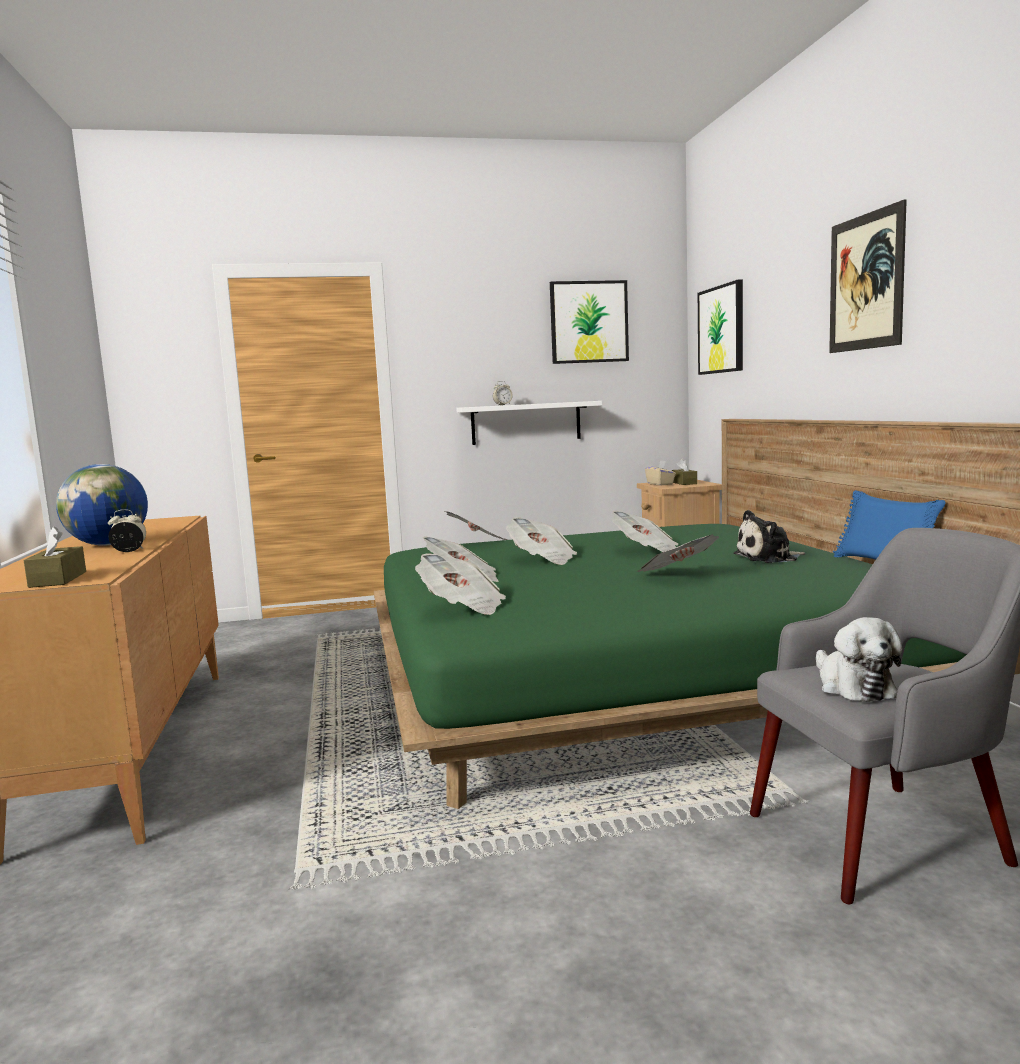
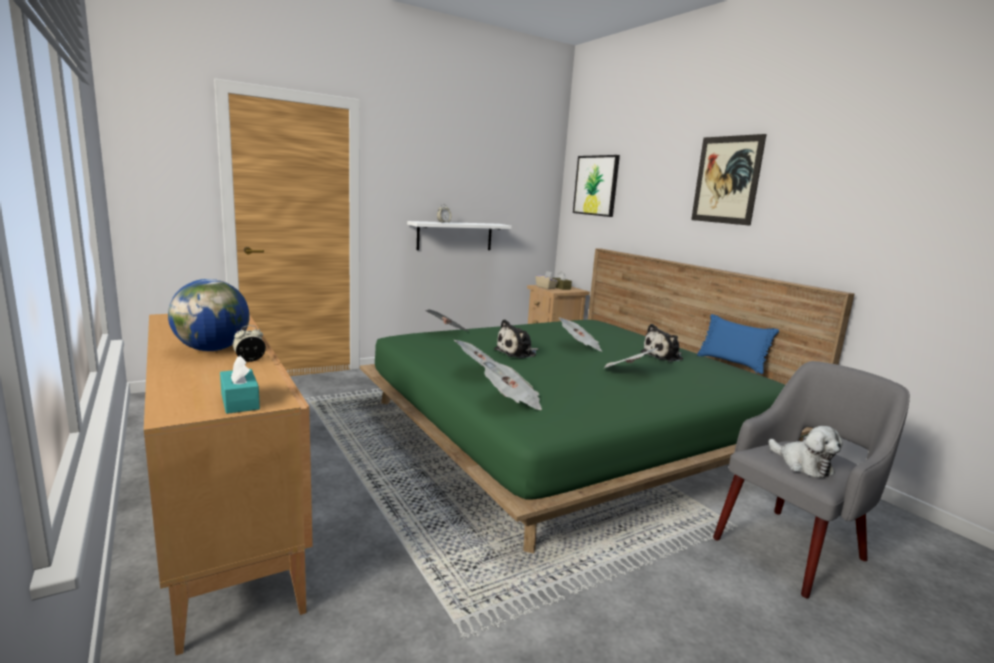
camera: 20 degrees left, 5 degrees up
(58, 579) = (240, 401): brown tissue box -> turquoise tissue box
(542, 559) = (517, 353): newspaper -> plush toy
(589, 322) = (503, 166): picture -> none

